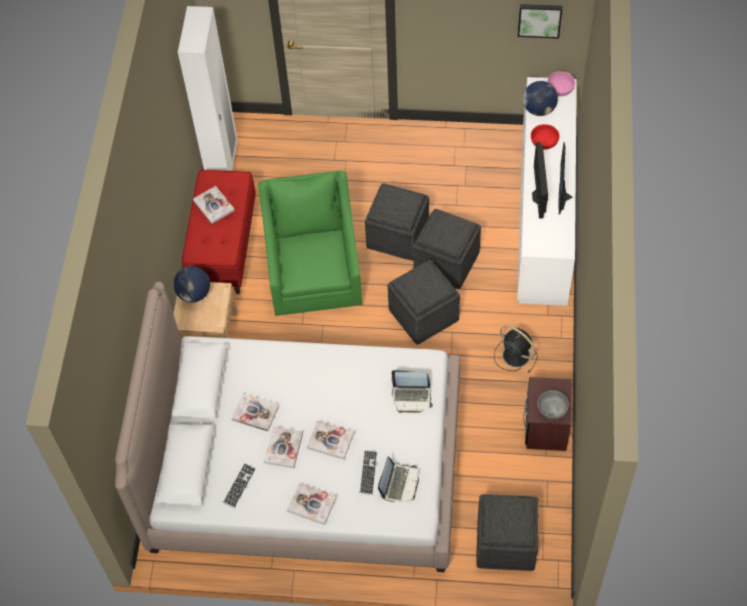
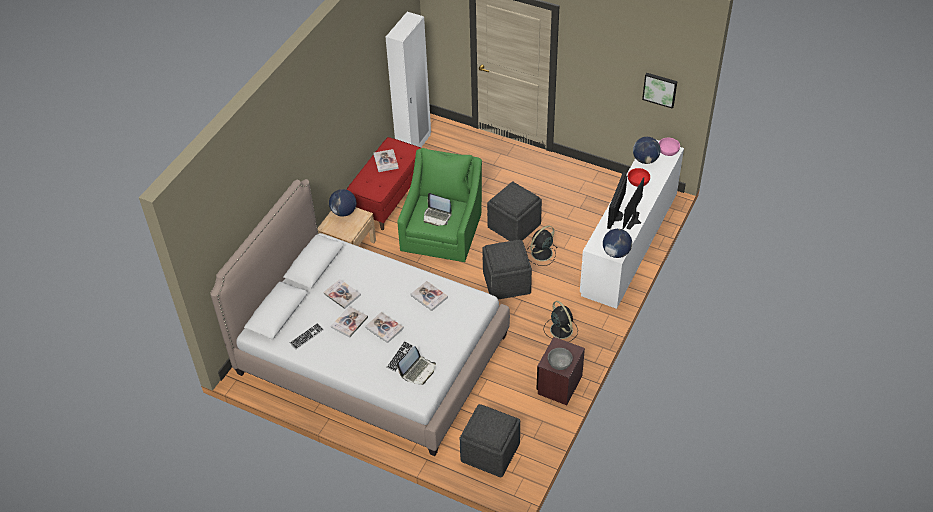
camera: 20 degrees right, 10 degrees down
(312, 504) = (350, 364): book -> book (429, 296)
(412, 397) = (456, 318): laptop -> laptop (437, 216)
(447, 262) = (541, 253): grey ottoman -> black fan
(561, 246) = (616, 253): none -> globe

